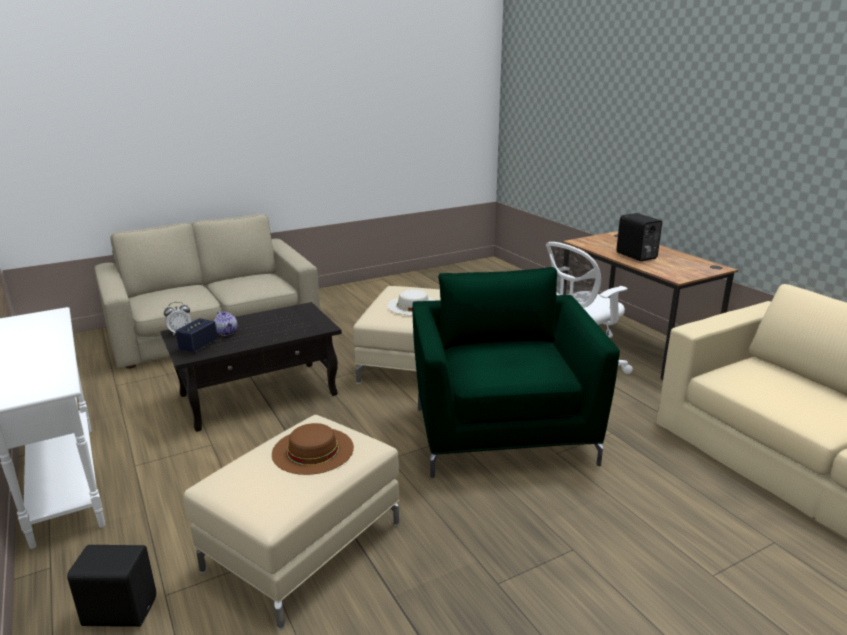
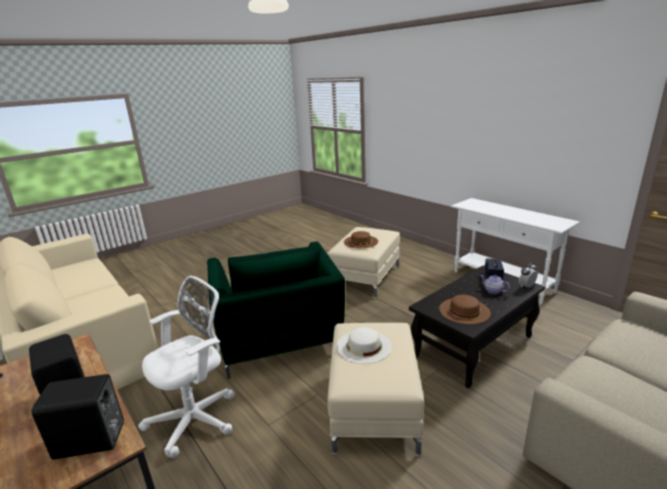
camera: 170 degrees right, 0 degrees up
(120, 610) = (413, 257): black speaker -> black speaker (91, 442)
(288, 319) = (464, 310): none -> brown hat

